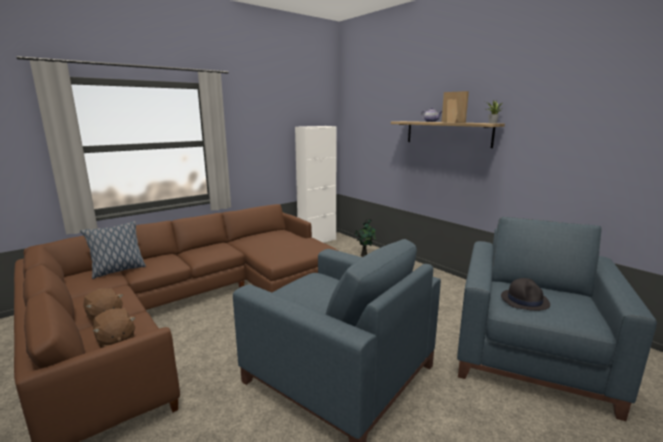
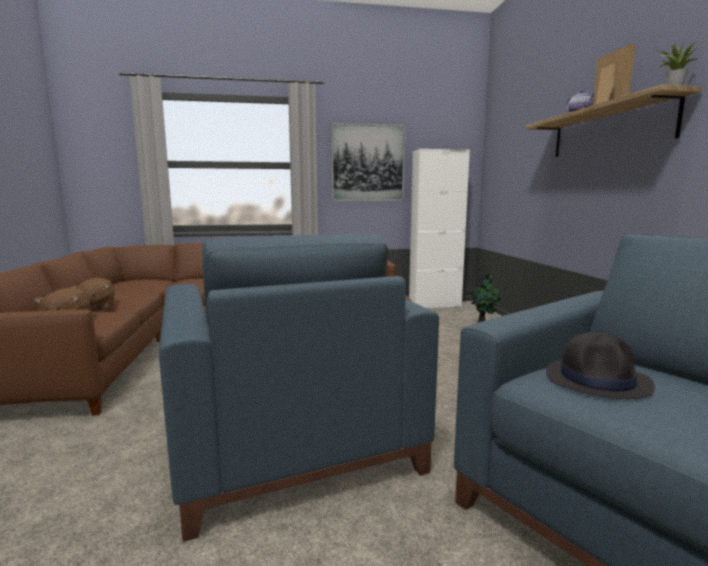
camera: 30 degrees right, 5 degrees down
(118, 270) = (165, 282): pillow -> none
(263, 137) = (367, 163): none -> picture

